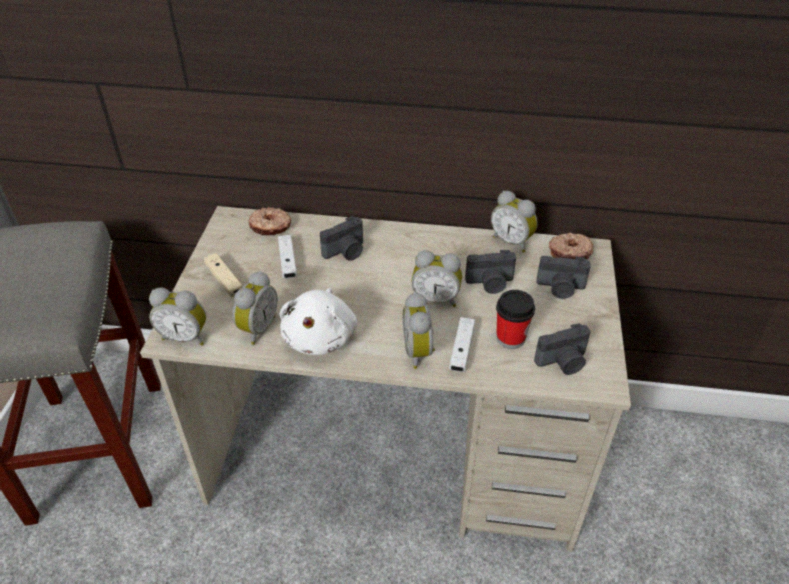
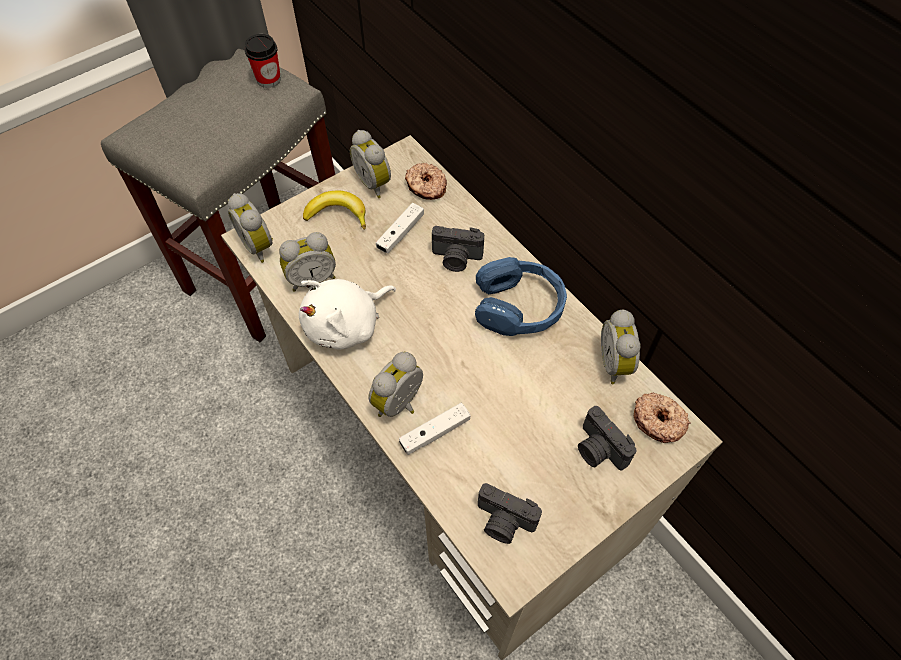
camera: 45 degrees right, 15 degrees up
(224, 280) = (338, 214): beige game controller -> banana
(420, 251) = (519, 307): none -> blue headphones
(436, 299) = (474, 365): alarm clock -> alarm clock (375, 183)
(490, 283) = (539, 390): camera -> none
(510, 338) = (488, 458): cup -> cup (268, 79)

